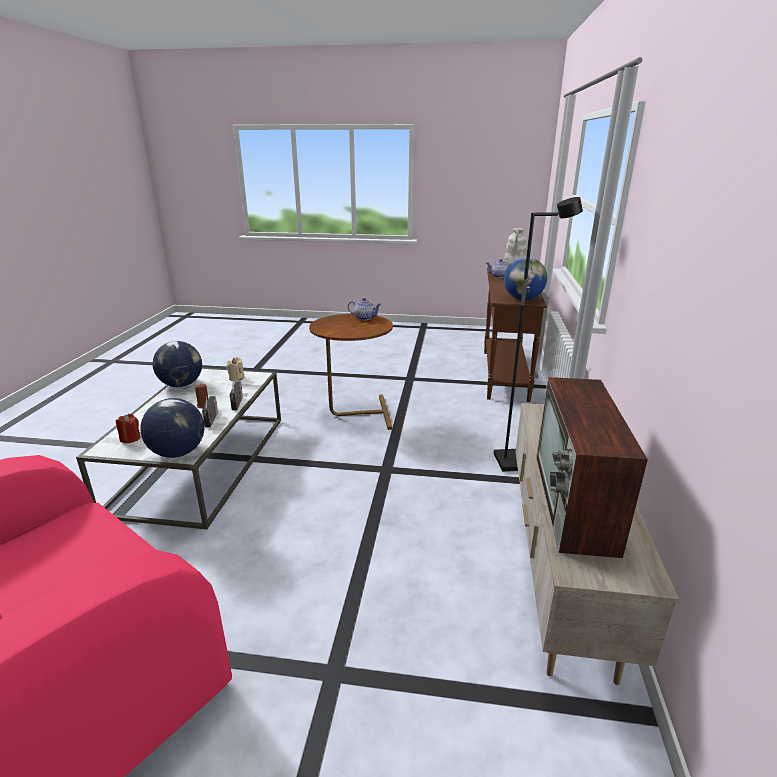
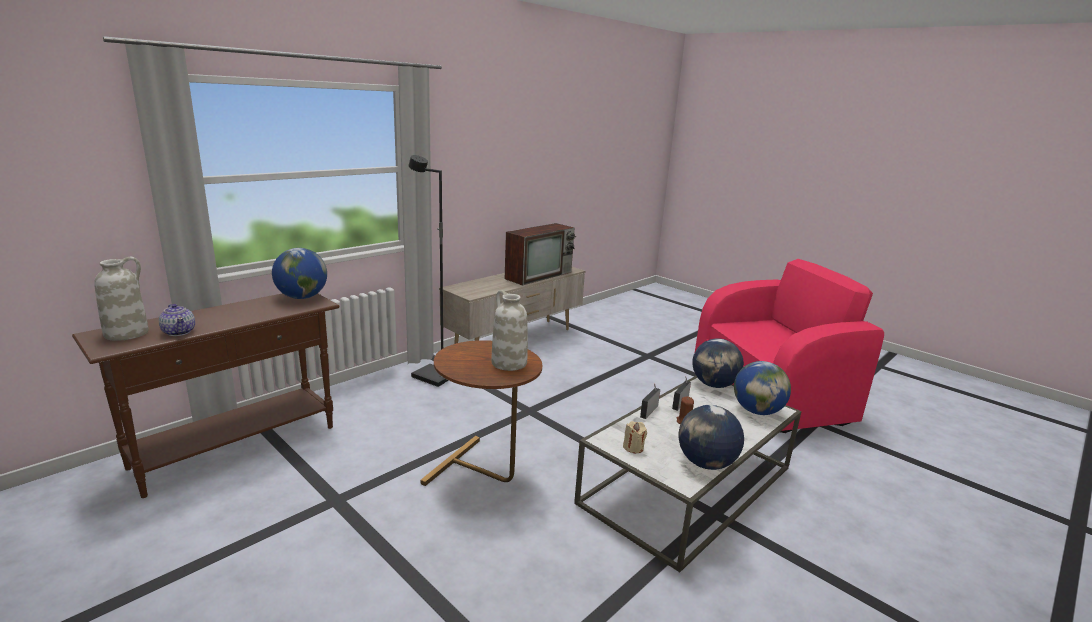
camera: 145 degrees left, 5 degrees down
(130, 438) = (757, 411): red candle -> globe
(336, 327) = (508, 363): none -> white vase
(364, 318) = (456, 365): teapot -> none

